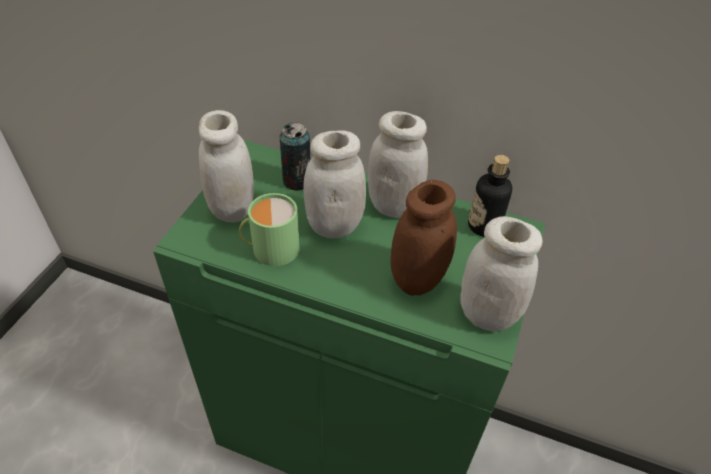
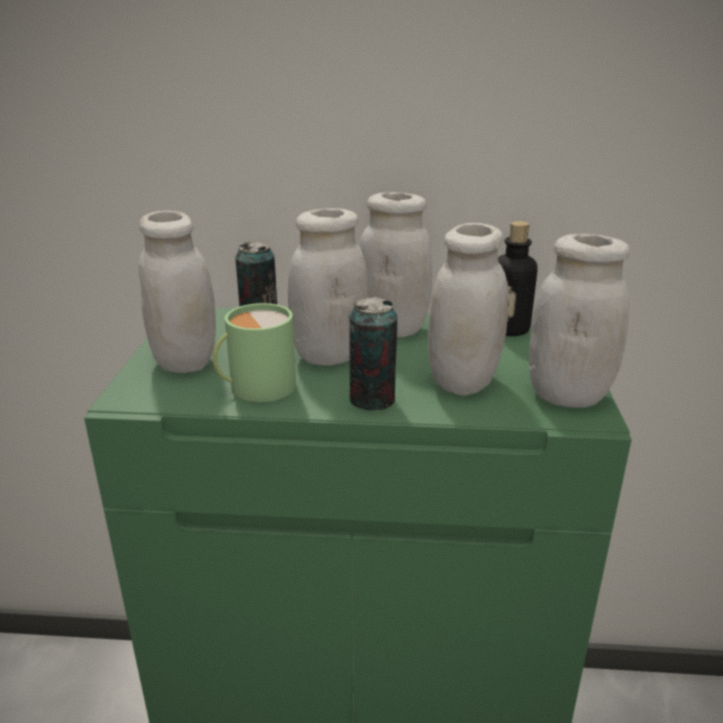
camera: 15 degrees left, 20 degrees down
(344, 282) = (372, 400): none -> can
(418, 279) = (463, 382): brown jar -> white jar

